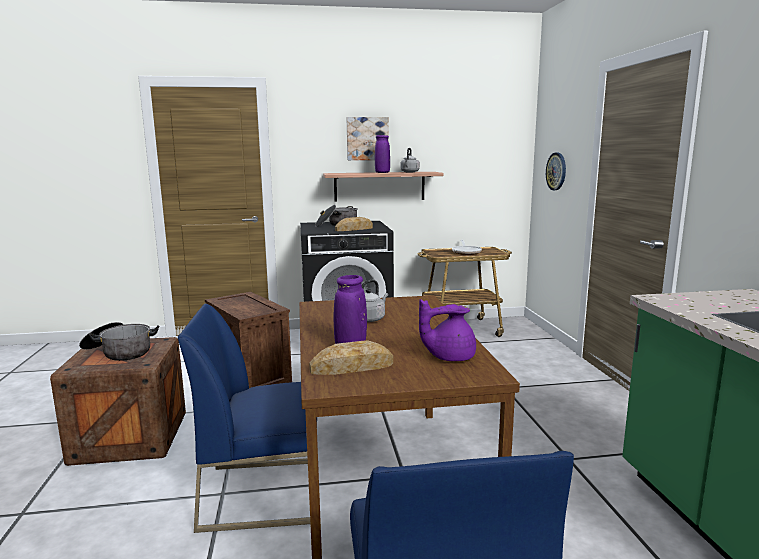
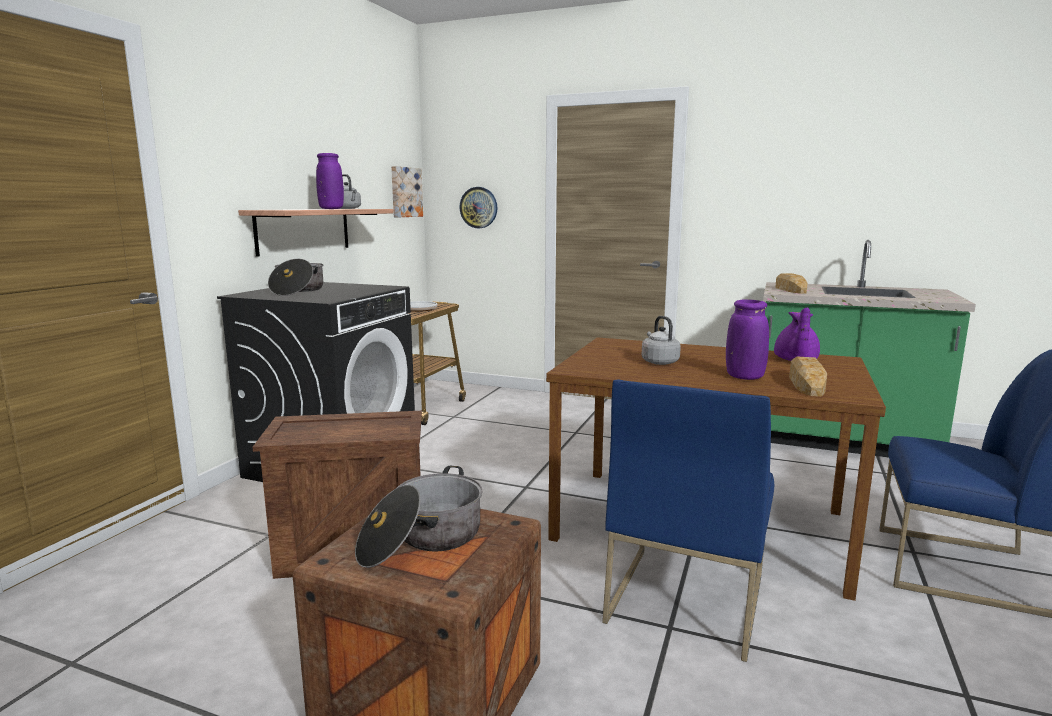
camera: 60 degrees left, 0 degrees up
(354, 229) = (353, 290): bread -> bread (790, 289)
(367, 138) = (286, 157): picture -> picture (405, 192)

